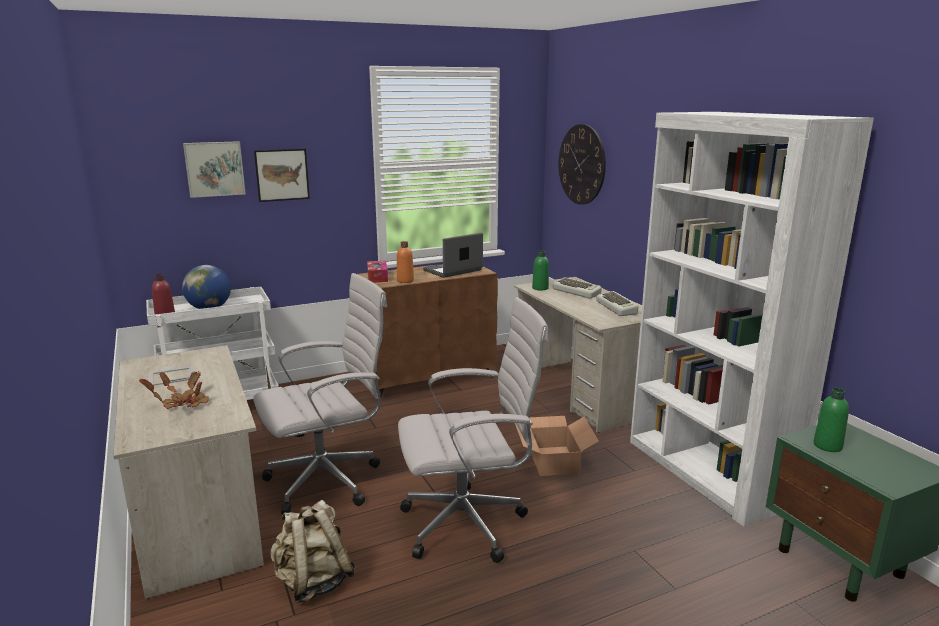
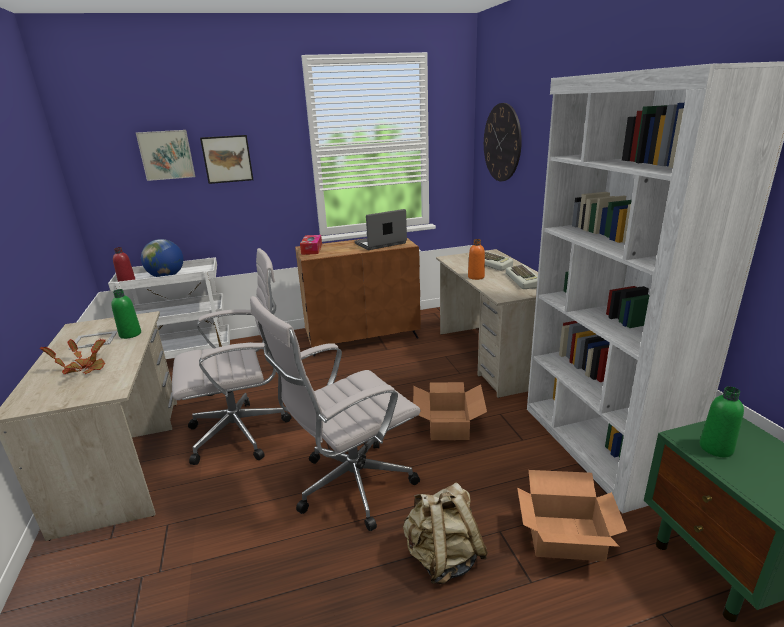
camera: 10 degrees right, 5 degrees up
(313, 582) = (189, 538): beige backpack -> beige backpack (443, 557)
(405, 281) = (333, 253): orange bottle -> orange bottle (476, 277)
(469, 524) = (349, 487): white office chair -> white office chair turned 150 degrees clockwise
(540, 288) = (458, 260): green bottle -> green bottle (130, 334)
(697, 551) = (566, 538): none -> cardboard box

